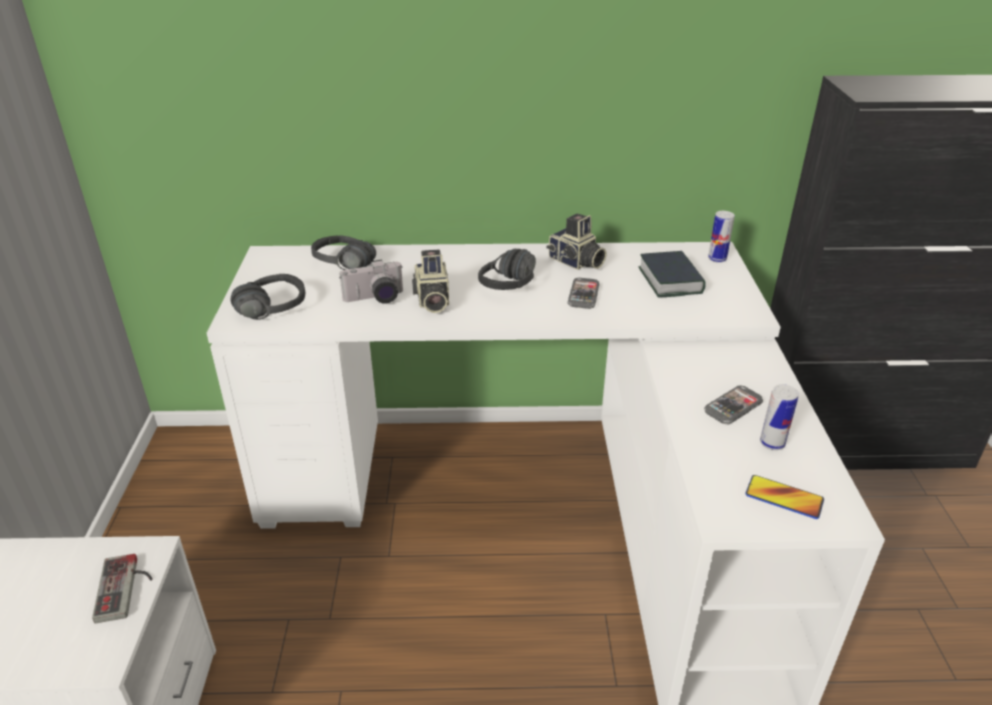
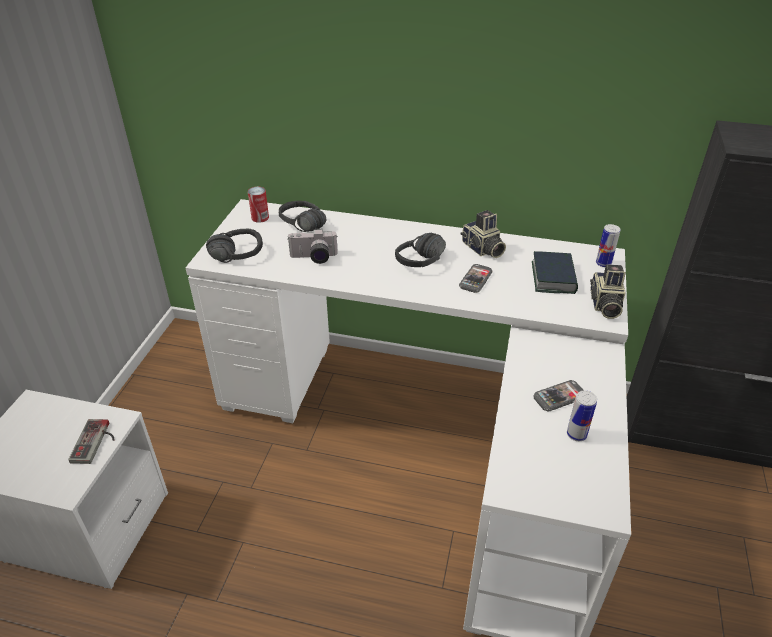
camera: 15 degrees right, 5 degrees up
(285, 263) = (260, 217): none -> can
(431, 300) = (355, 266): camera -> camera (604, 305)
(784, 498) = (563, 482): phone -> none

